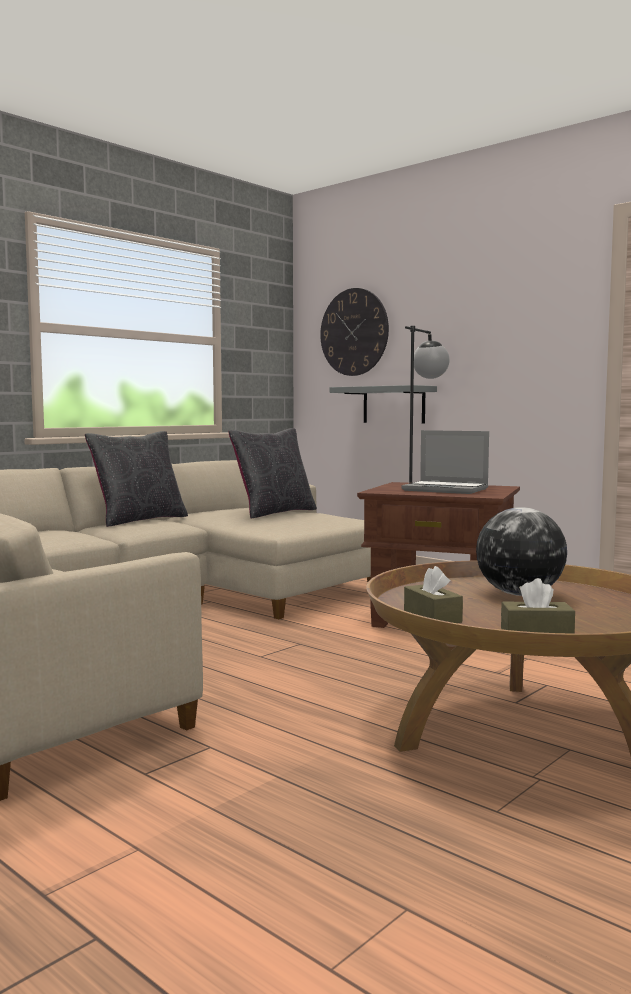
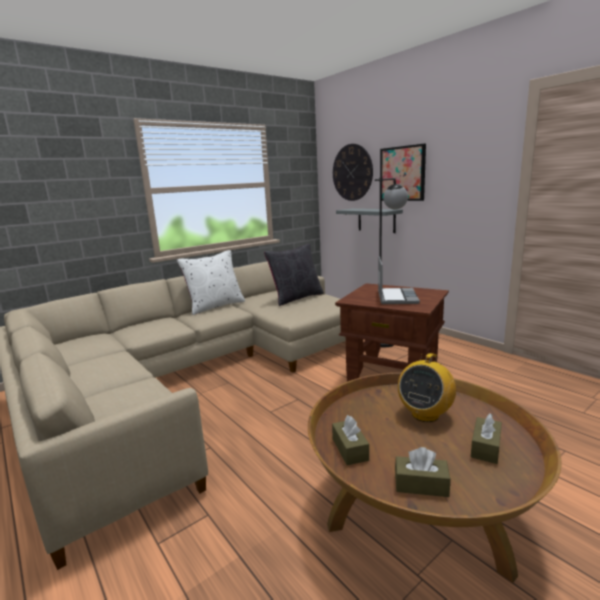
camera: 10 degrees right, 10 degrees up
(139, 520) = (215, 306): black pillow -> white pillow
(436, 332) = (402, 173): none -> picture
(446, 489) = (396, 297): laptop -> laptop turned 120 degrees counterclockwise
(520, 594) = (425, 414): globe -> radio
(606, 611) = (485, 447): none -> brown tissue box

